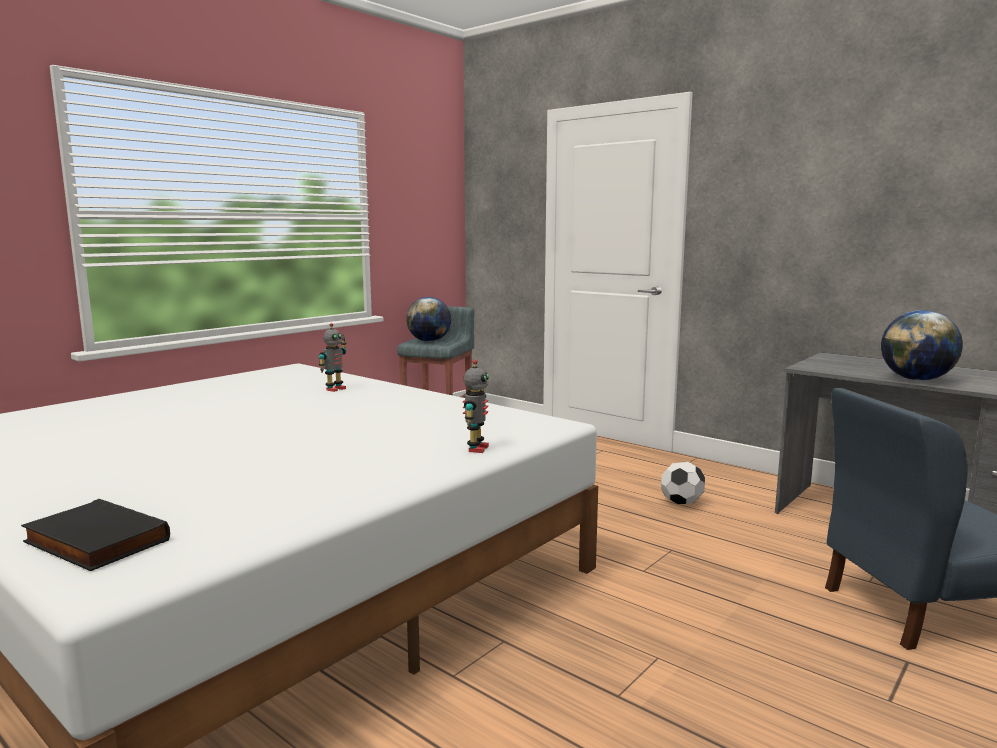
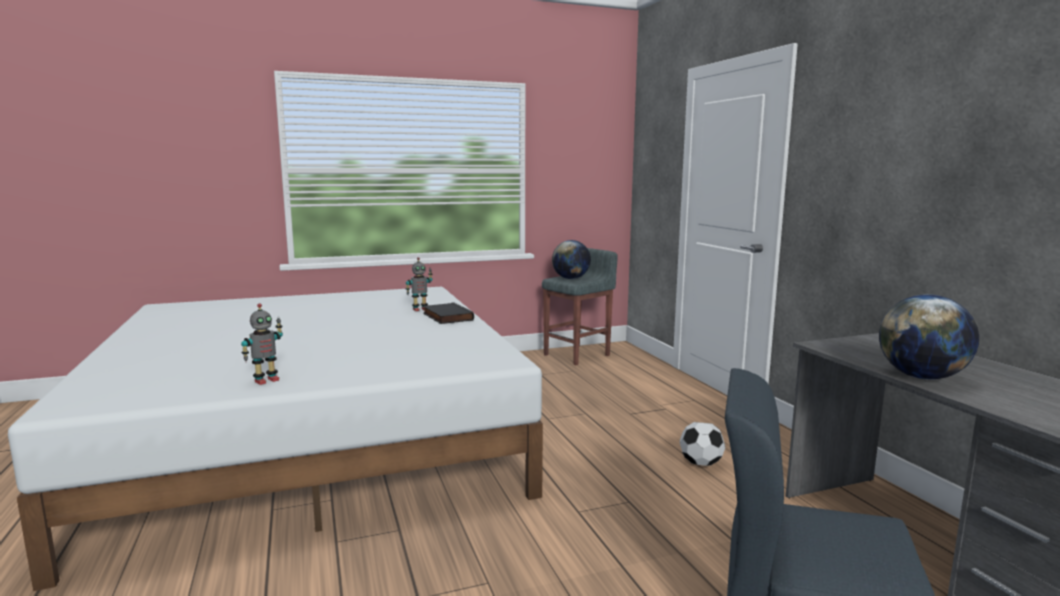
camera: 30 degrees right, 0 degrees up
(93, 542) = (105, 383): black book -> black book (446, 317)
(476, 449) = (408, 369): toy robot -> toy robot (266, 380)

